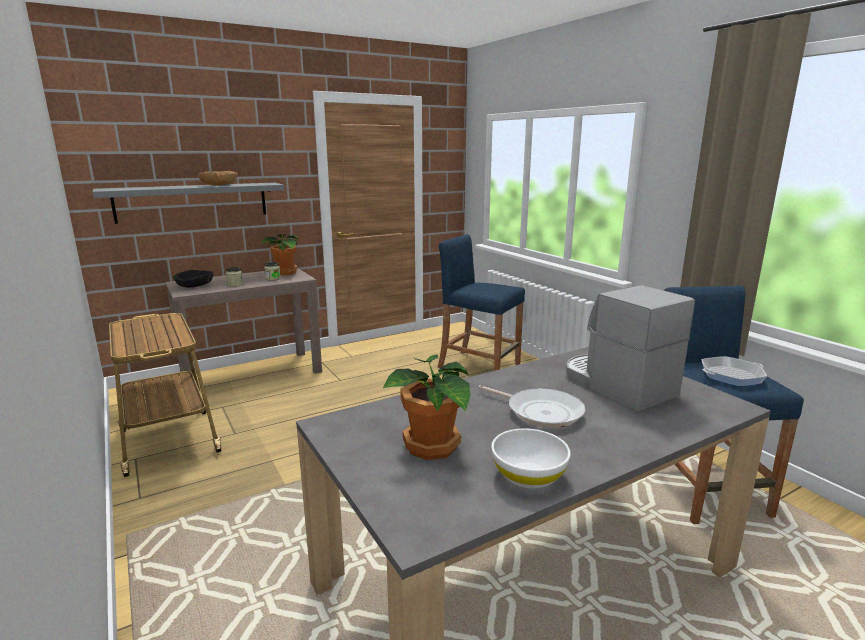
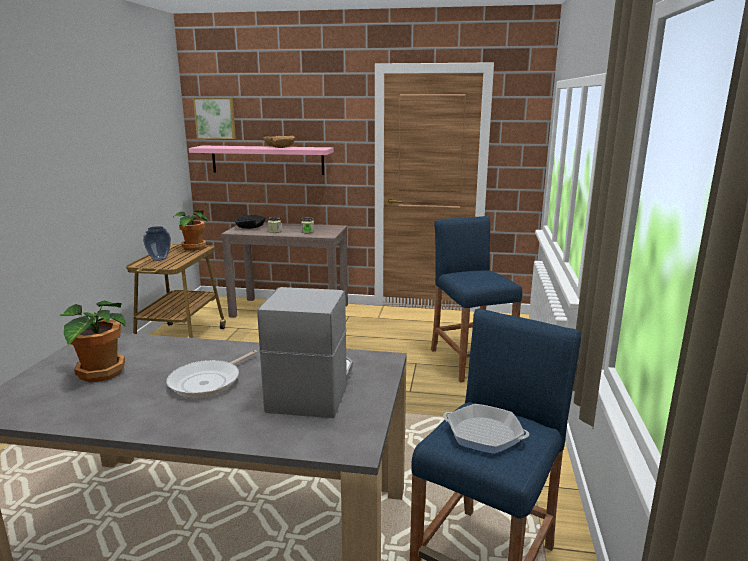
camera: 40 degrees right, 0 degrees up
(111, 151) = (215, 118): none -> picture
(141, 340) = (159, 259): none -> vase
(192, 202) = (267, 160): grey shelf -> pink shelf
(285, 272) = (327, 228): potted plant -> potted plant (193, 248)
(529, 476) = (93, 414): white bowl -> none
(540, 411) = (208, 382): frying pan -> frying pan turned 45 degrees clockwise

